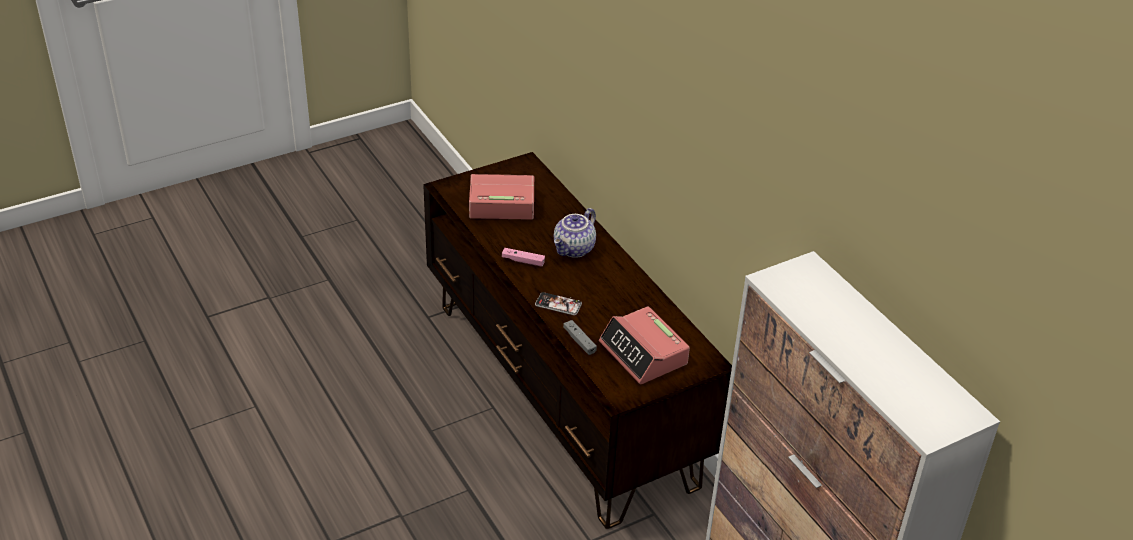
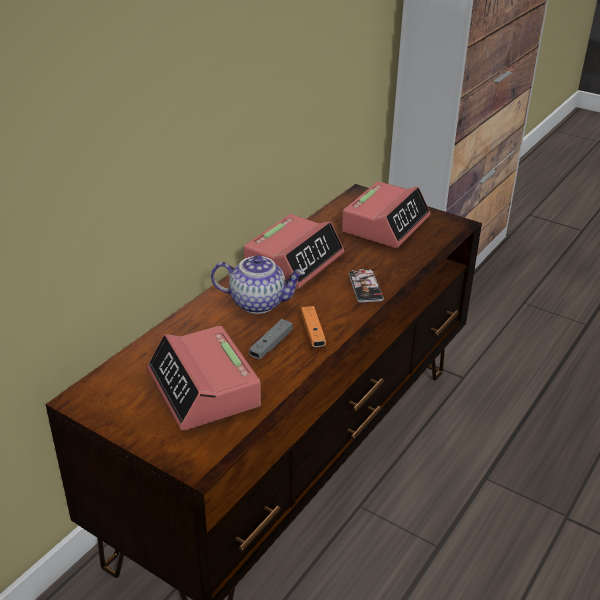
camera: 115 degrees left, 5 degrees down
(523, 261) = (312, 332): pink game controller -> orange game controller
(579, 341) = (407, 260): grey game controller -> grey game controller (271, 345)
(617, 282) = (294, 261): none -> alarm clock

